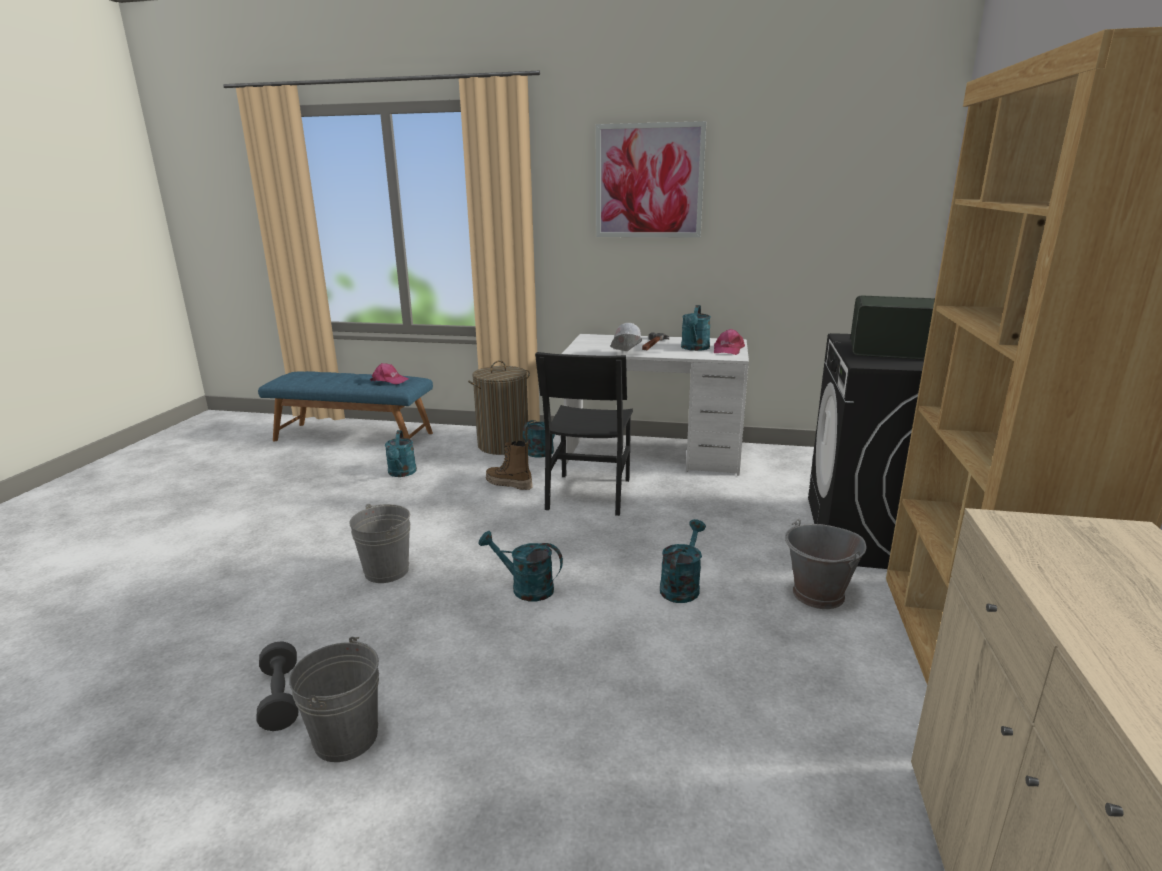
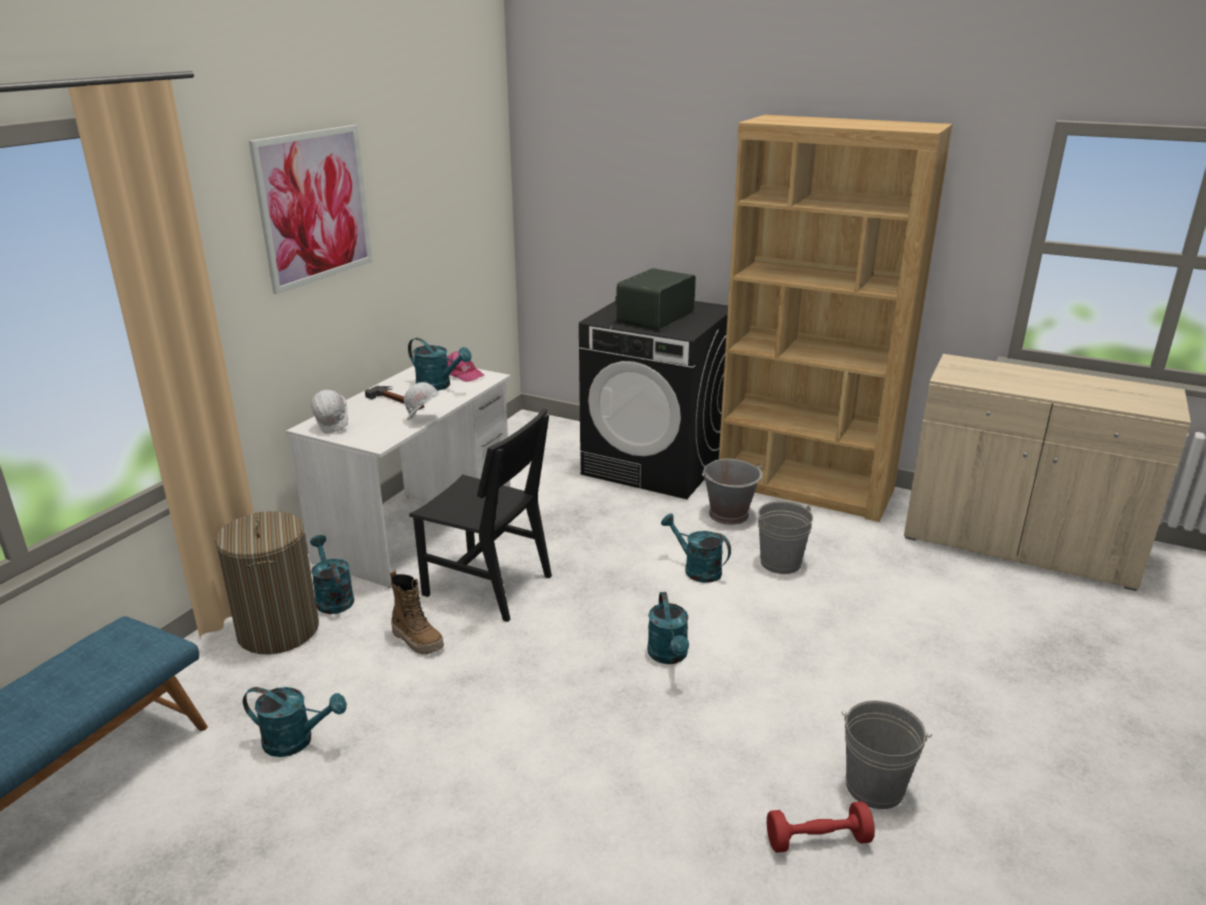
camera: 75 degrees left, 5 degrees up
(281, 698) = (817, 840): grey dumbbell -> red dumbbell
(387, 571) = (594, 759): grey bucket -> grey bucket (780, 562)
(389, 380) = (105, 653): pink cap -> none
(509, 484) = (417, 640): boot -> boot turned 90 degrees counterclockwise
(525, 588) = (669, 656): turquoise watering can -> turquoise watering can turned 45 degrees counterclockwise
(593, 340) = (333, 427): none -> white hard hat

